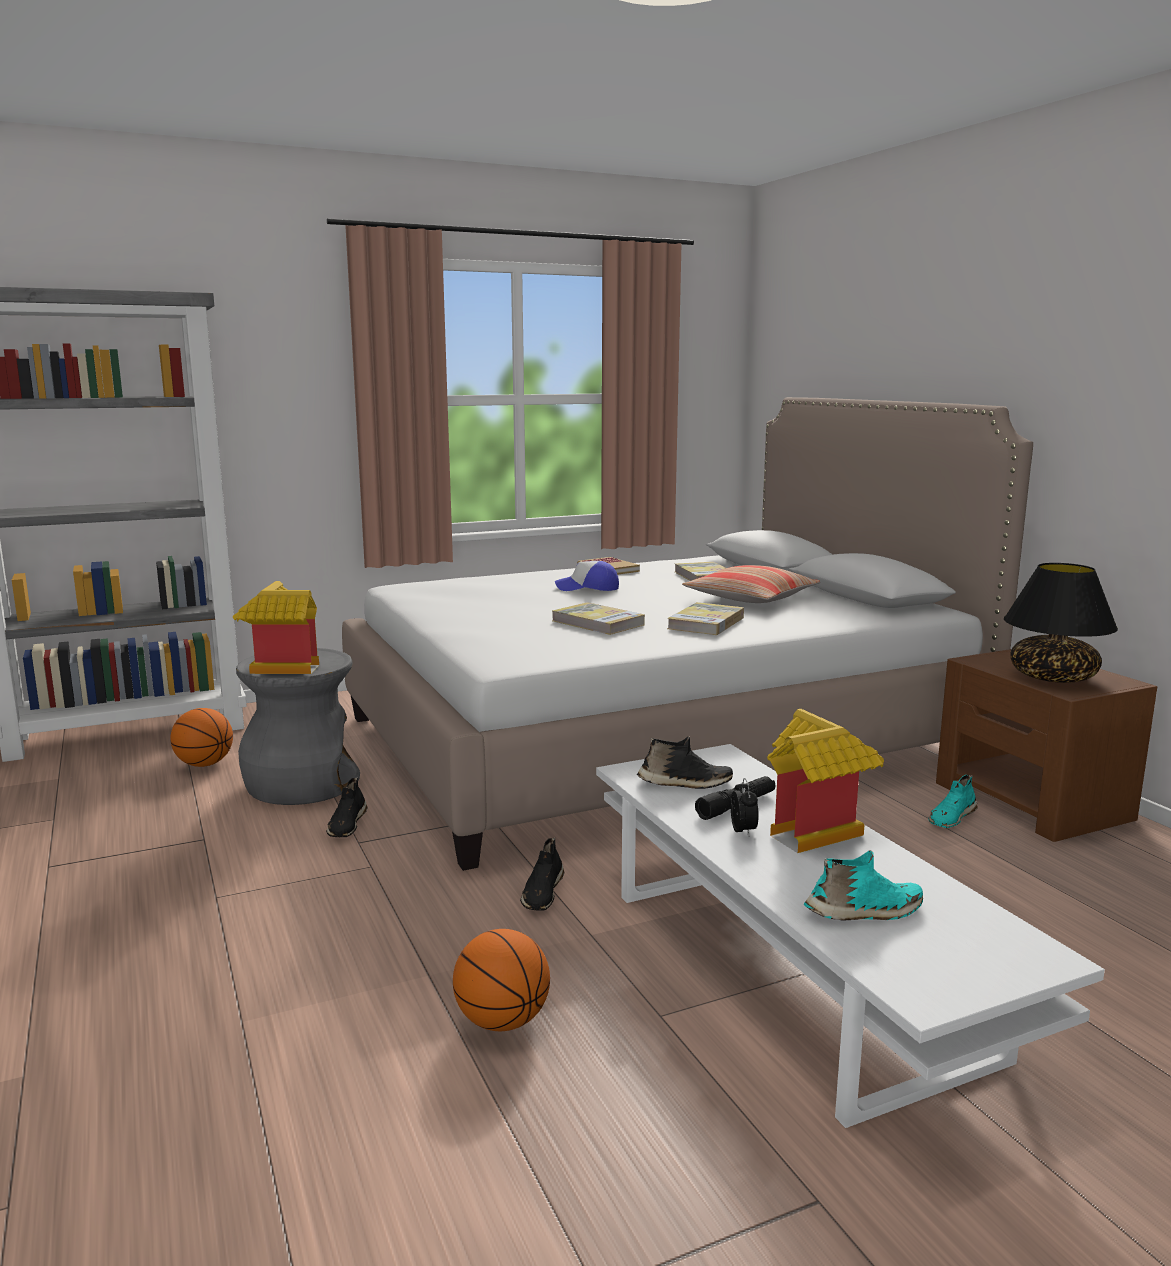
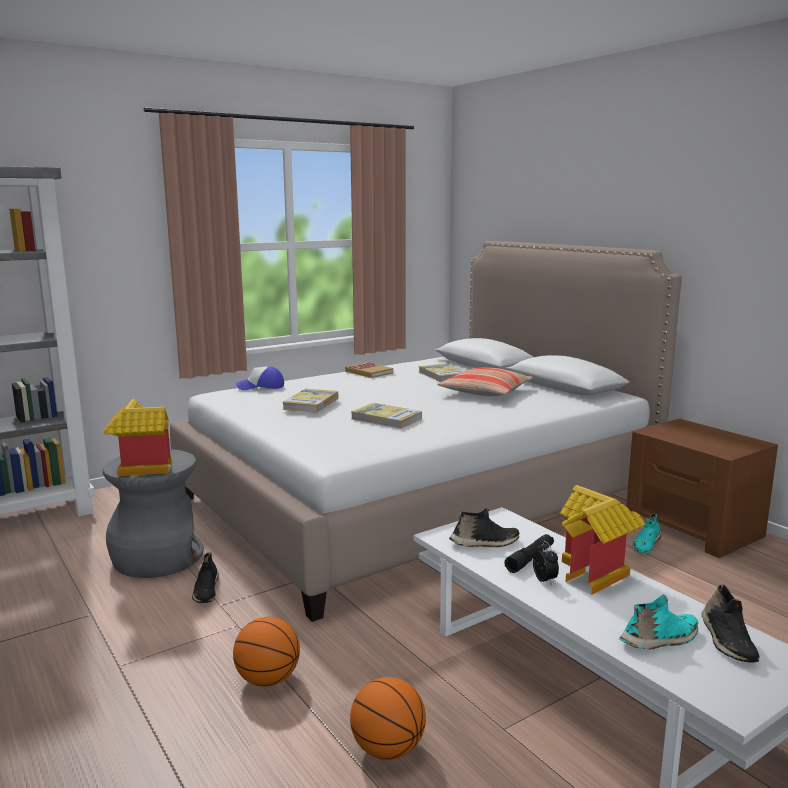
camera: 10 degrees left, 0 degrees up
(204, 764) = (70, 547): basketball -> basketball (268, 679)
(542, 892) = (379, 634): black shoe -> black shoe (726, 640)
(588, 588) = (364, 389): cap -> cap (261, 387)
(706, 623) = (465, 415): book -> book (311, 403)
(1052, 677) = (708, 442): black table lamp -> none

